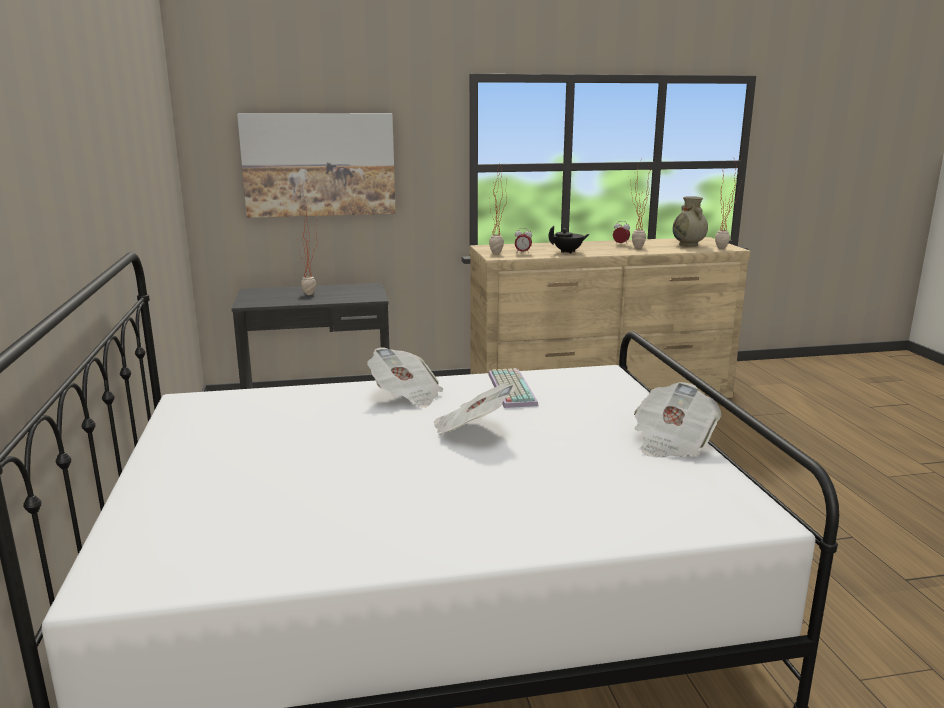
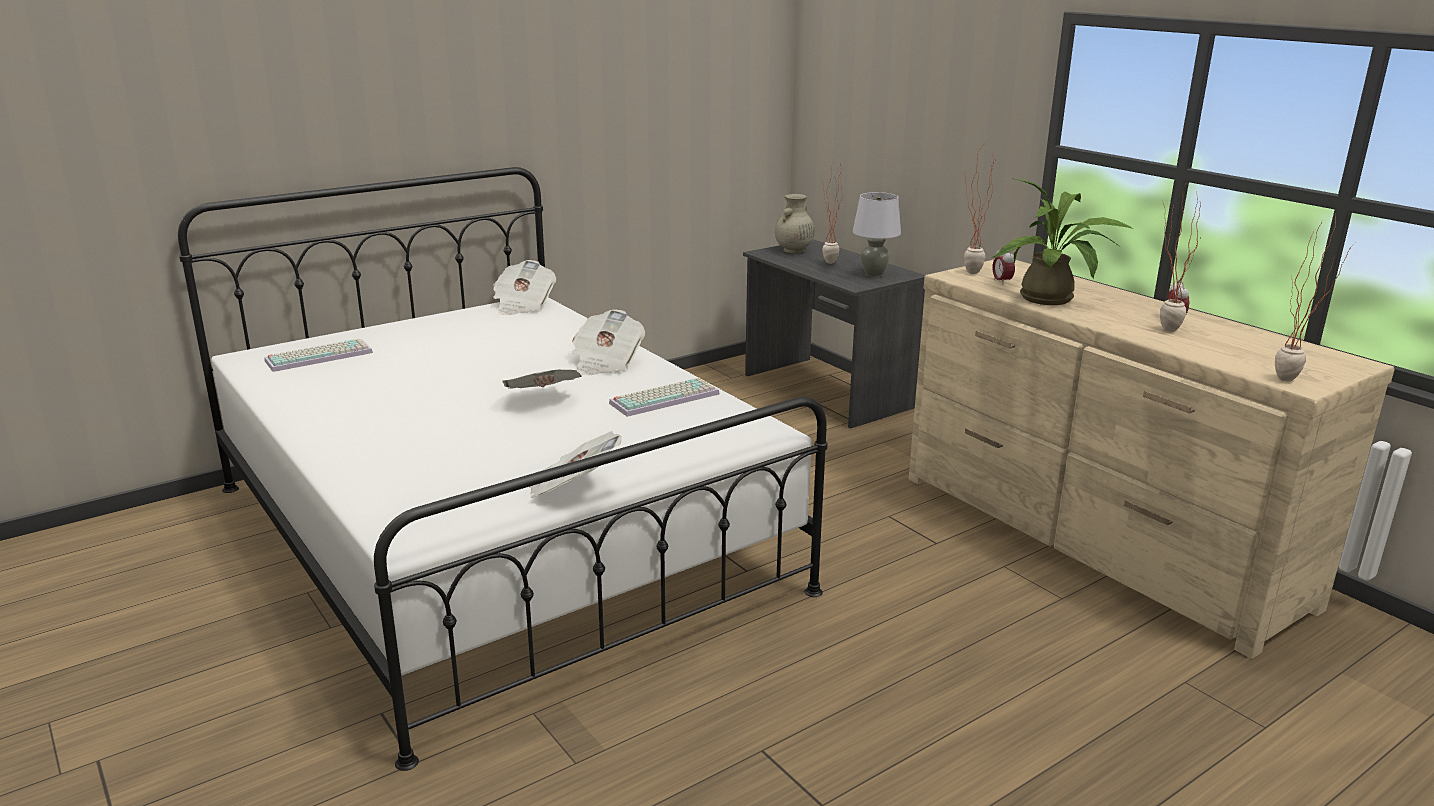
camera: 65 degrees right, 5 degrees up
(184, 529) = (320, 356): none -> keyboard
(189, 405) = (523, 305): none -> newspaper
(319, 164) = (895, 114): picture -> none
(358, 291) = (874, 275): none -> grey table lamp
(568, 252) = (1053, 300): black teapot -> potted plant
(689, 245) = (1269, 357): beige vase -> beige vase (793, 251)

